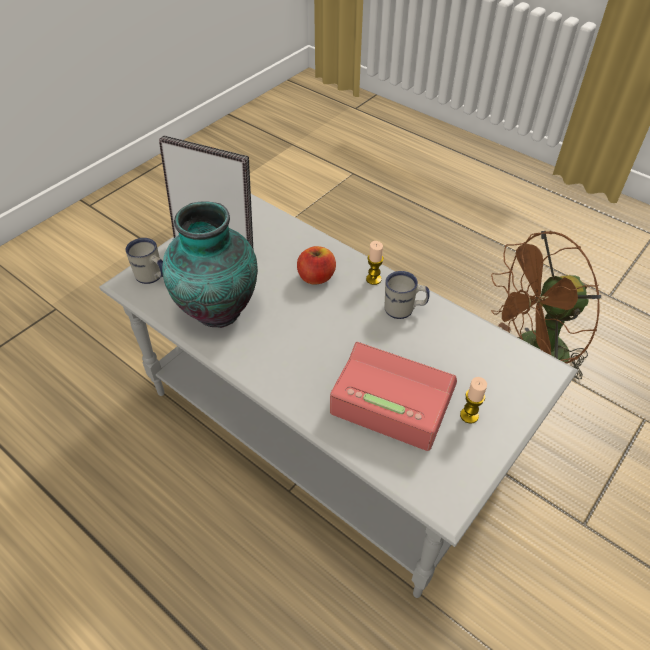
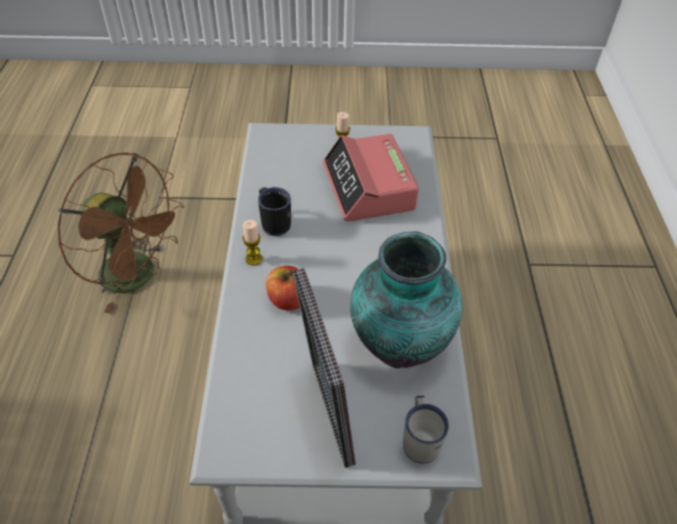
camera: 130 degrees left, 0 degrees up
(404, 310) = (274, 222): white mug -> black mug

